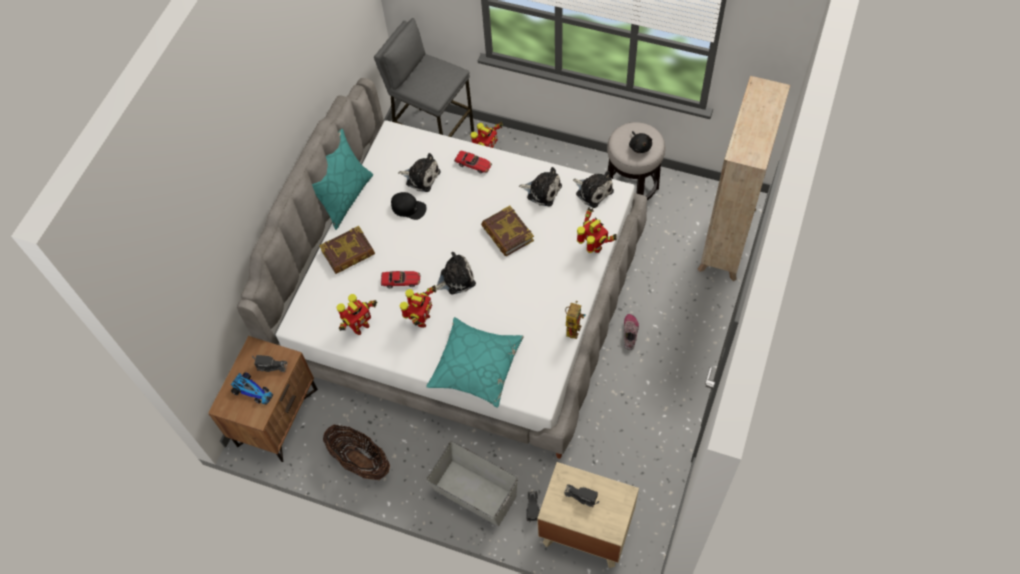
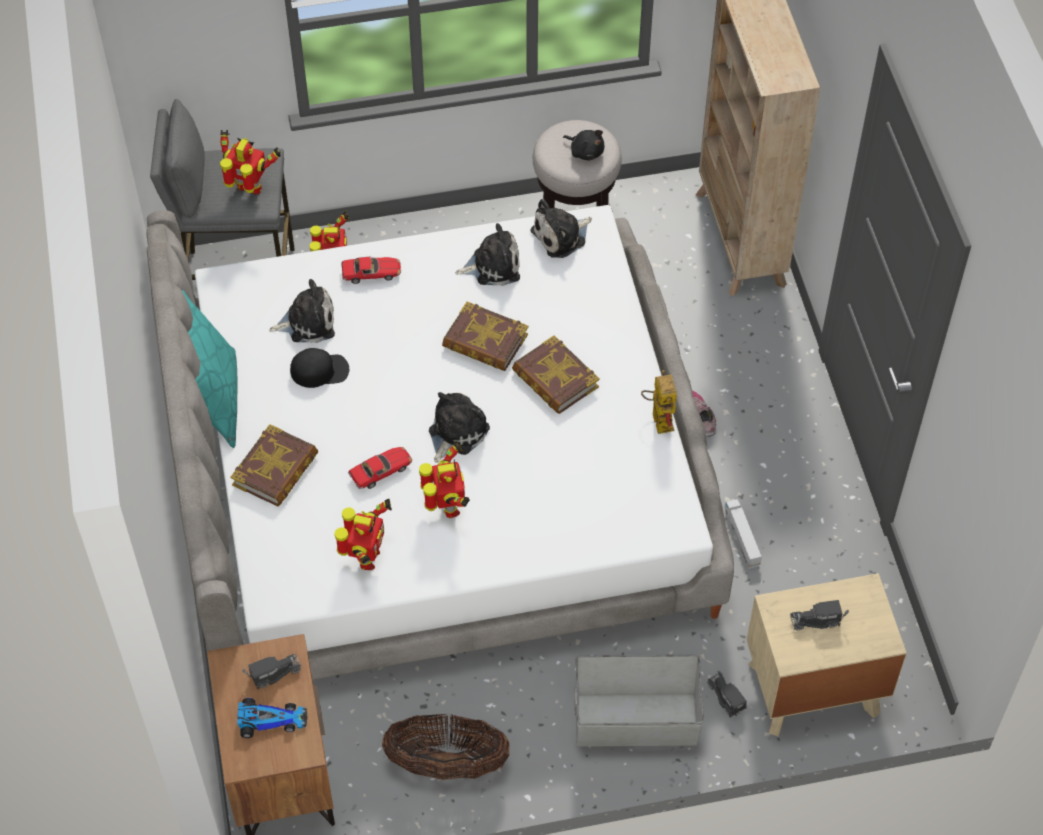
camera: 35 degrees left, 5 degrees down
(476, 366) = (566, 529): turquoise pillow -> none
(530, 275) = (555, 380): none -> book
(593, 191) = (561, 236): plush toy -> plush toy turned 135 degrees clockwise
(593, 247) = (614, 307): toy robot -> toy robot (249, 190)
(606, 418) = (742, 537): none -> toy truck

